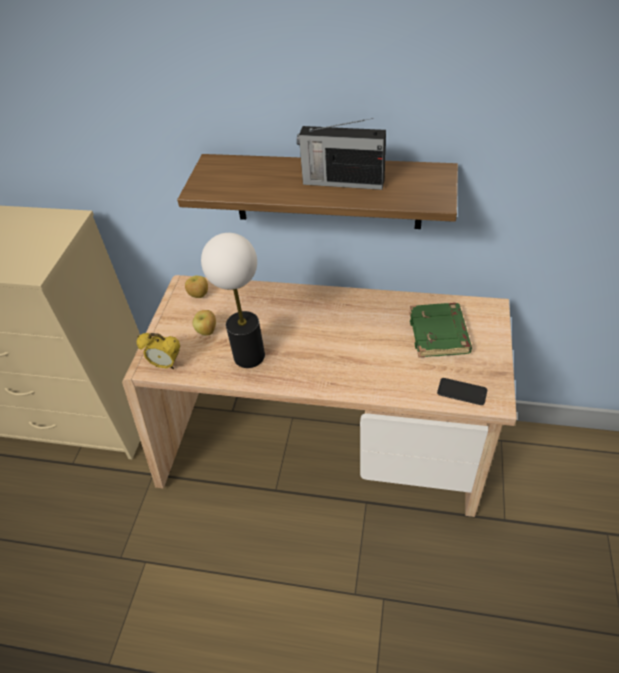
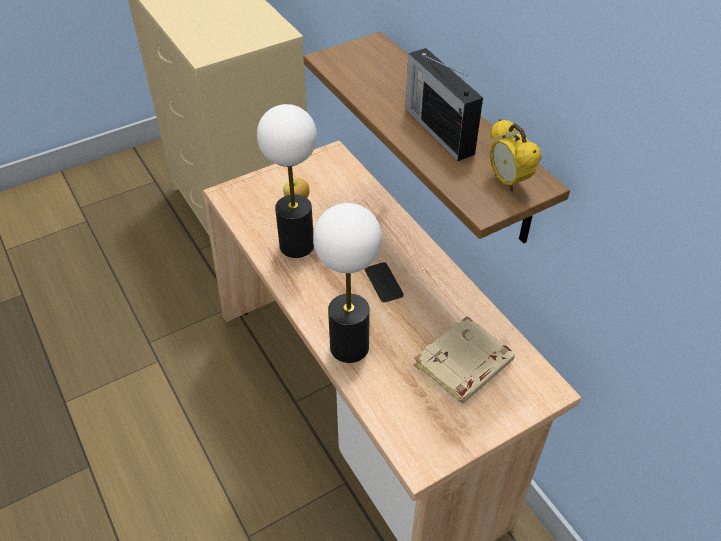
camera: 45 degrees right, 0 degrees up
(166, 365) = (238, 202): alarm clock -> alarm clock (508, 182)
(199, 295) = (331, 169): apple -> none
(371, 381) = (350, 347): none -> table lamp
(440, 334) = (463, 365): green book -> beige book
(462, 392) = (404, 427): phone -> phone (383, 283)

